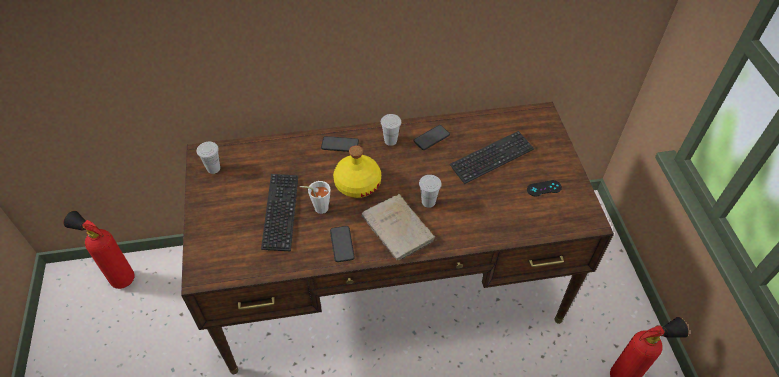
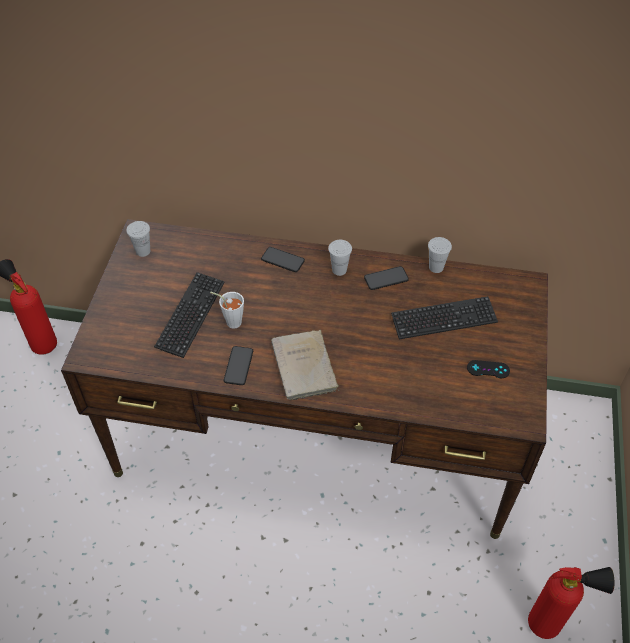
camera: 20 degrees right, 0 degrees up
(357, 183) = (282, 306): yellow bottle -> none
(428, 202) = (350, 347): white cup -> white cup (436, 267)

